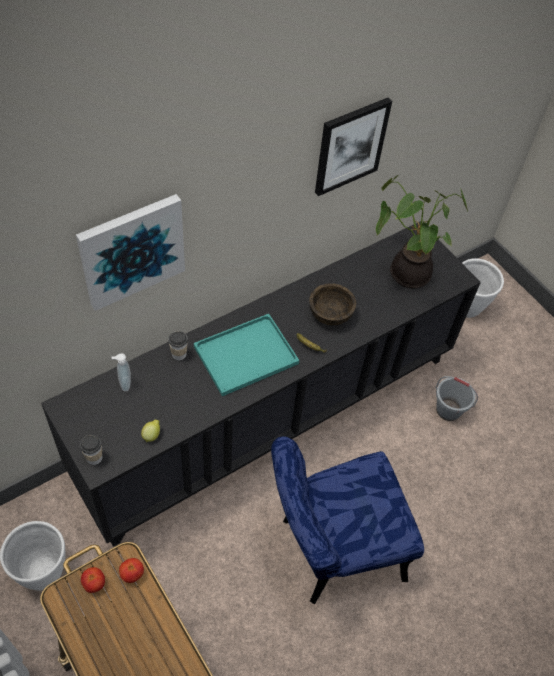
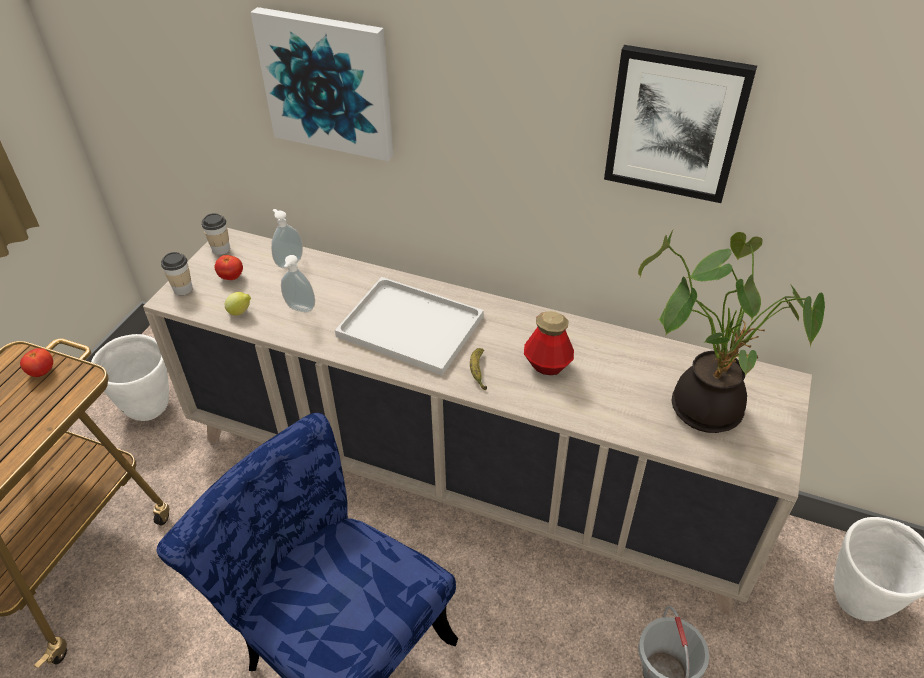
camera: 60 degrees right, 10 degrees down
(132, 574) = (66, 392): tomato -> tomato (231, 277)
(179, 354) = (361, 278): cup -> cup (221, 249)
(179, 401) = (300, 309): none -> soap dispenser
(247, 354) = (413, 326): turquoise tray -> white tray
(268, 417) = (463, 476): black cabinet -> beige cabinet
(330, 314) = (547, 365): brown bowl -> bottle

